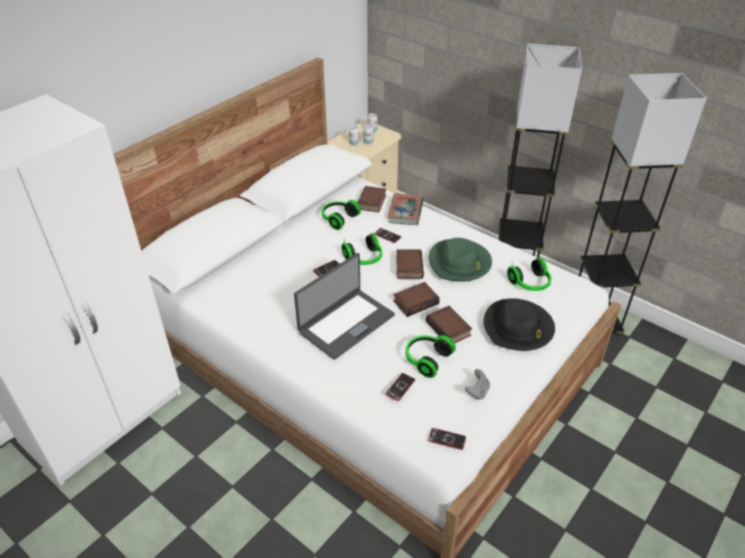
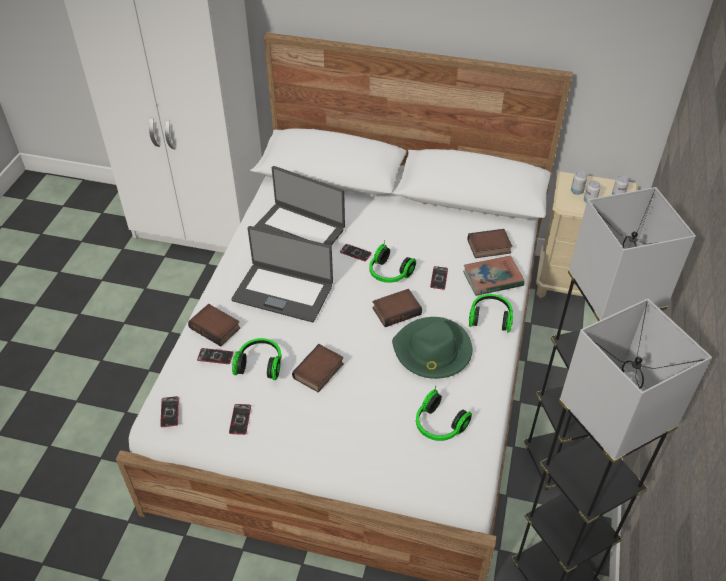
camera: 65 degrees right, 5 degrees up
(273, 293) = (298, 230): none -> laptop
(338, 219) = (440, 232): headphones -> headphones (490, 318)
(415, 301) = (344, 332): book -> book (216, 327)
(477, 392) = (240, 419): grey game controller -> phone
(518, 328) = (352, 431): black hat -> none

